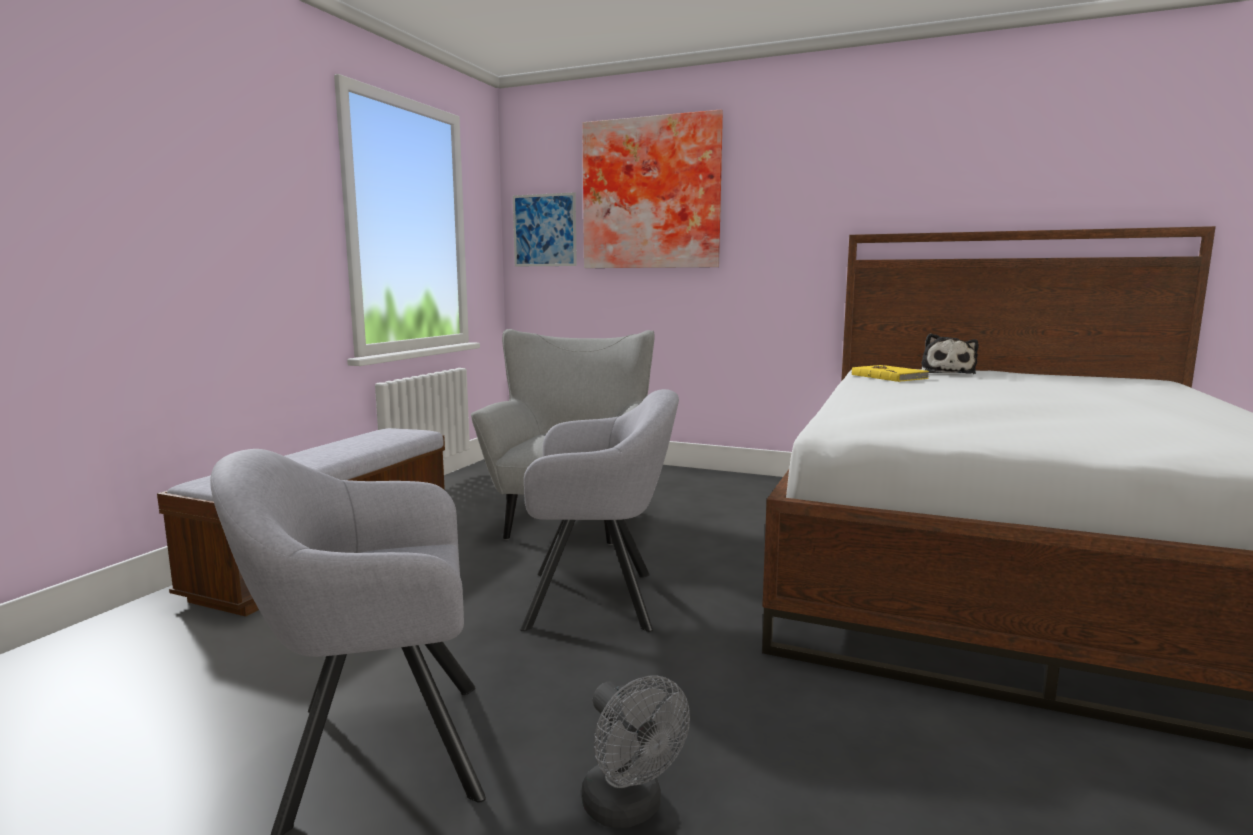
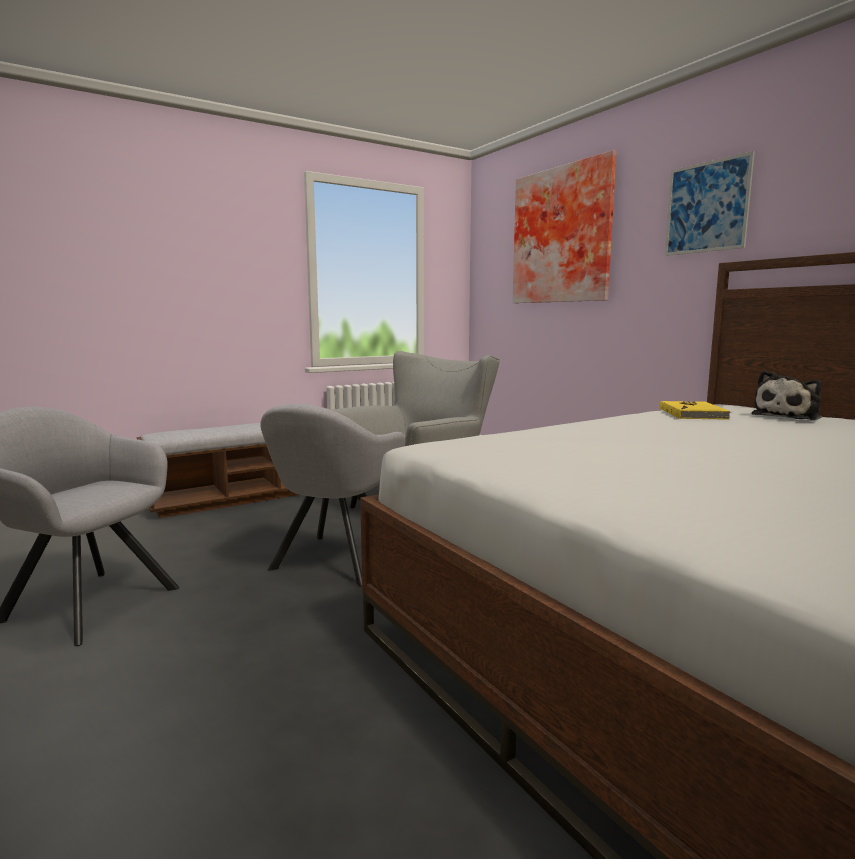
camera: 35 degrees right, 0 degrees up
(544, 230) = (493, 272): picture -> picture (707, 207)
(600, 600) = (333, 561): grey armchair -> grey armchair turned 75 degrees clockwise
(629, 809) = (118, 683): grey fan -> none

